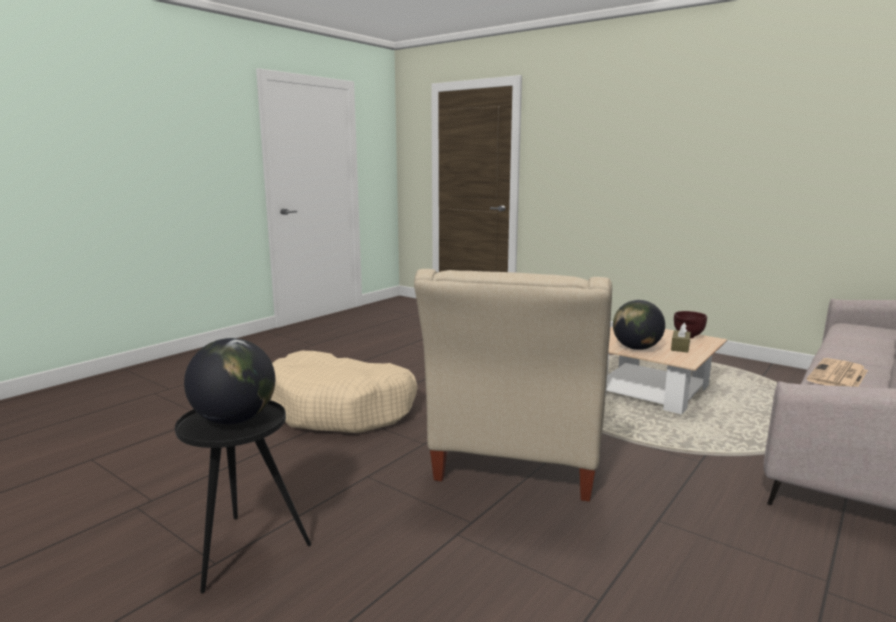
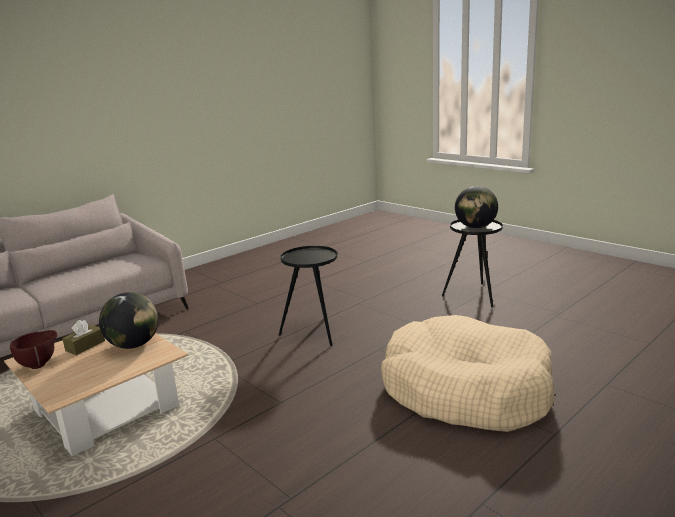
camera: 170 degrees left, 5 degrees up
(516, 465) = (314, 331): beige armchair -> black side table
(838, 376) = (87, 275): newspaper -> none

